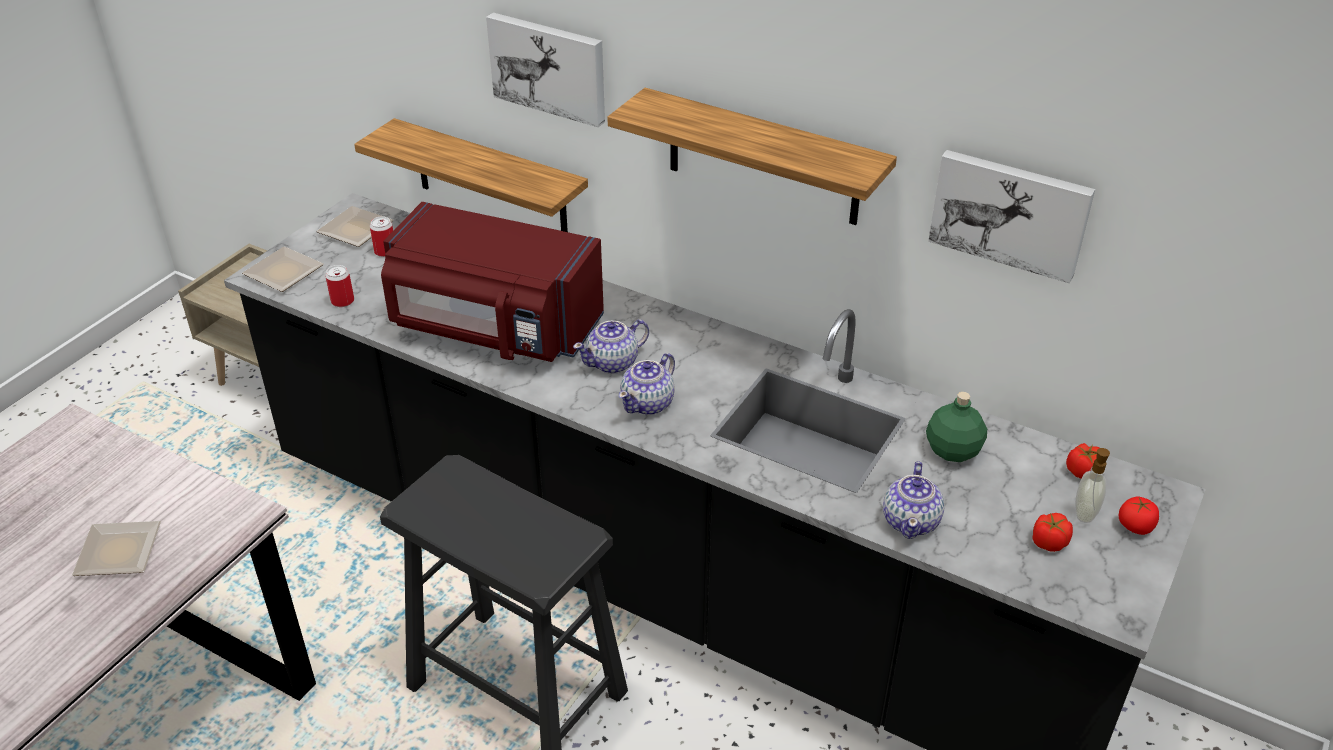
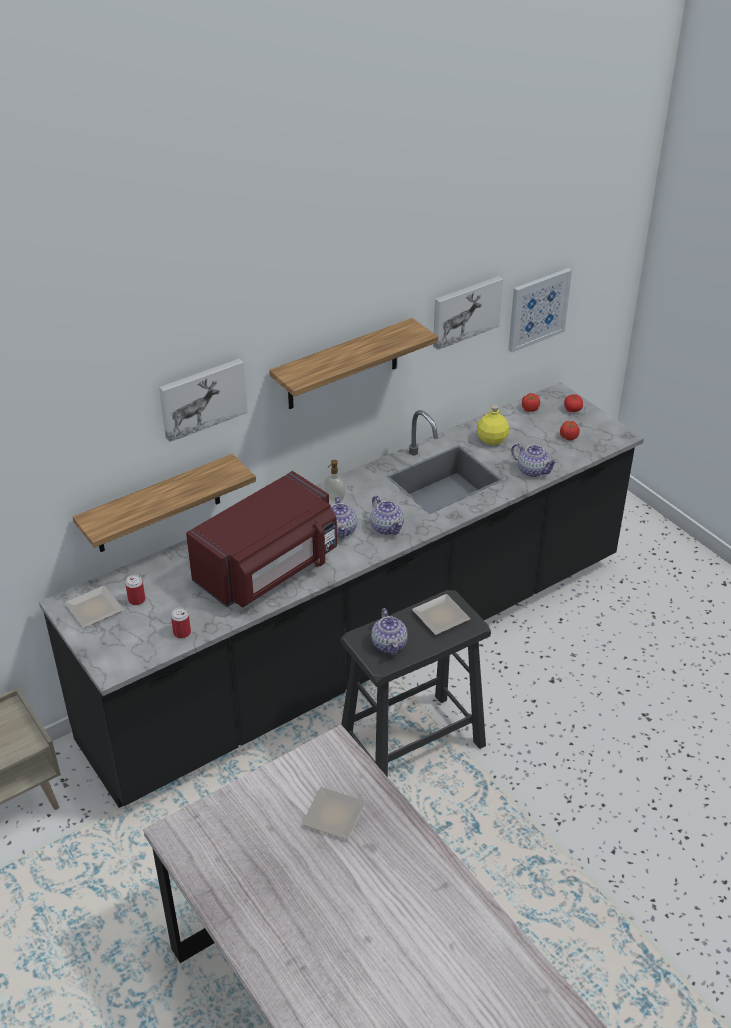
camera: 65 degrees left, 0 degrees up
(281, 273) = (119, 658): plate -> plate (440, 618)
(454, 503) = (389, 644): none -> teapot
(953, 451) = (492, 439): green bottle -> yellow bottle
(1083, 513) = (556, 420): soap dispenser -> soap dispenser (334, 499)
(1184, 314) = (538, 309): none -> picture

